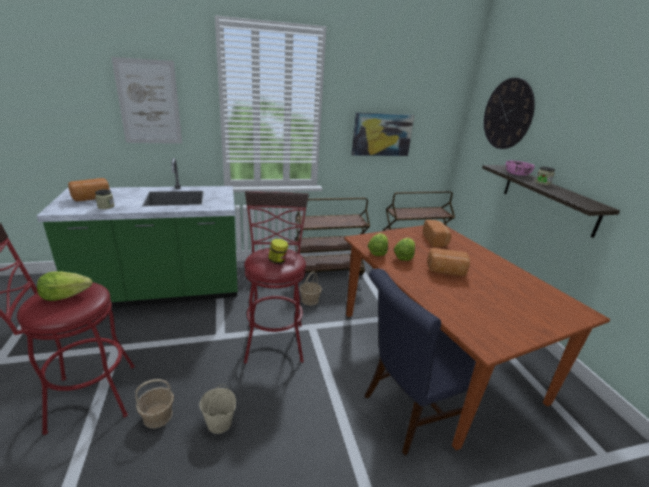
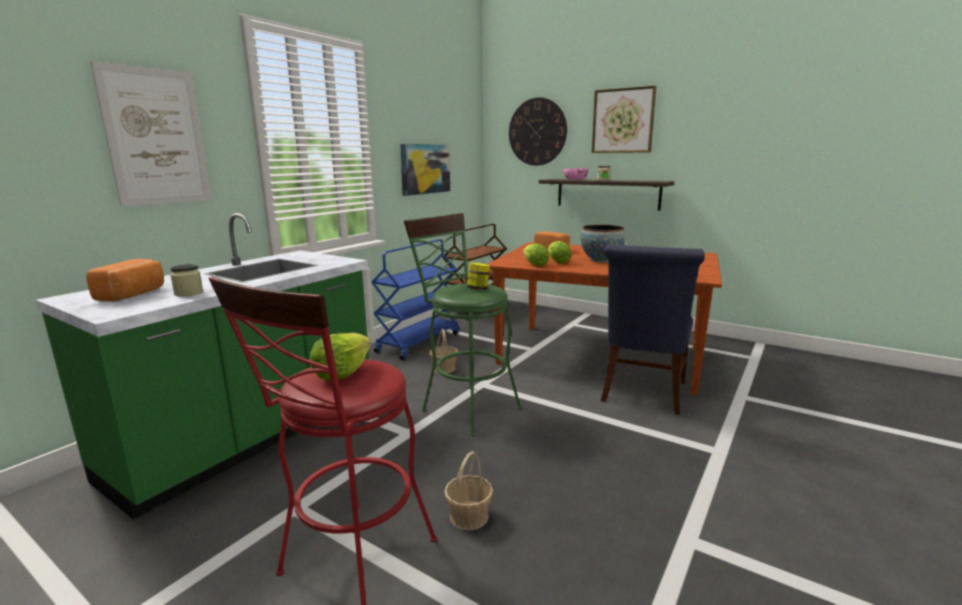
camera: 40 degrees left, 10 degrees down
(220, 423) = (534, 481): beige bucket -> none
(274, 338) = (465, 407): red stool -> green stool
(328, 270) = (418, 342): brown cart -> blue cart
(446, 271) = (601, 260): bread -> bowl
(587, 121) = (623, 121): none -> picture

